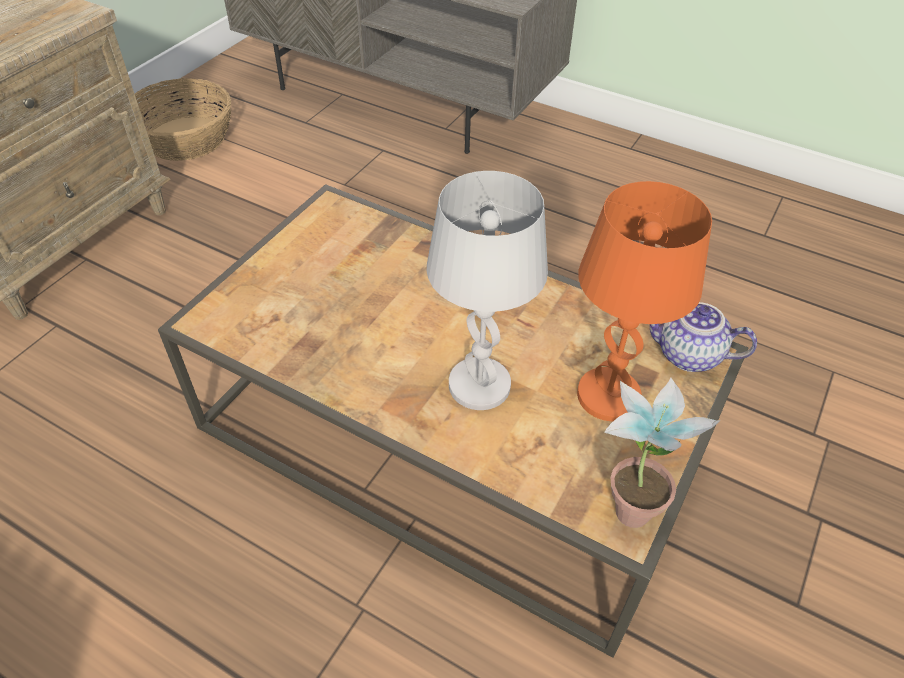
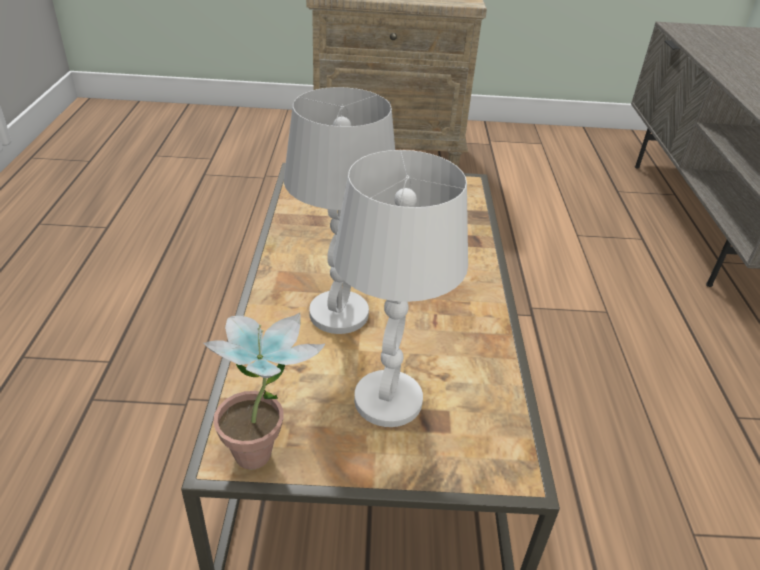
camera: 60 degrees right, 10 degrees down
(185, 138) = (529, 152): basket -> none
(609, 396) = (388, 401): orange table lamp -> white table lamp
(687, 356) = (494, 451): teapot -> none

